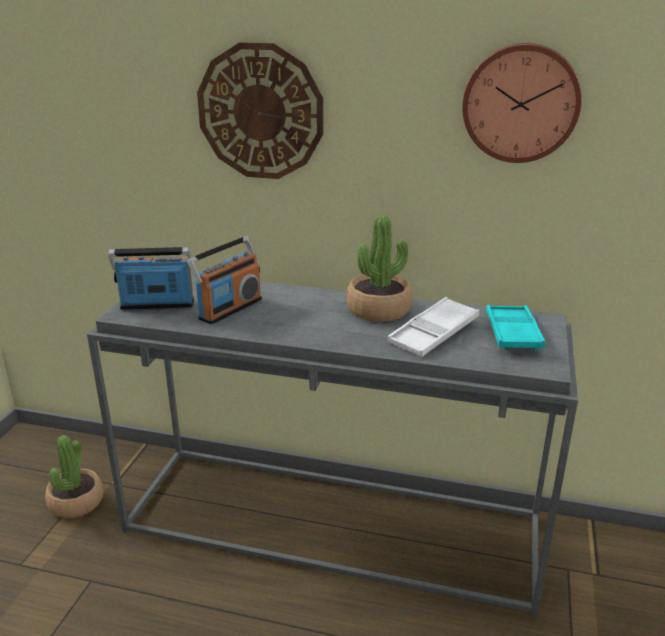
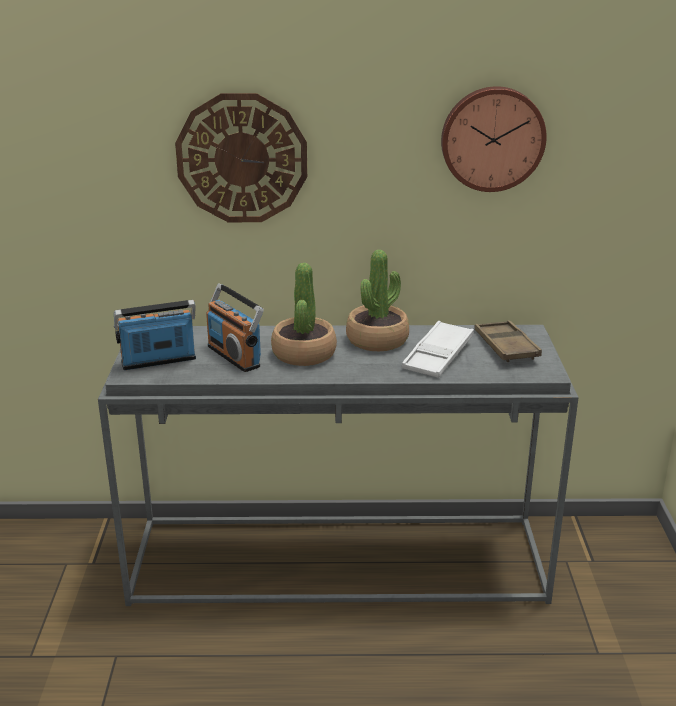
camera: 15 degrees left, 0 degrees up
(76, 502) = (59, 587): potted plant -> potted plant (303, 354)
(230, 309) = (234, 356): radio -> radio turned 120 degrees clockwise
(512, 333) = (506, 347): turquoise tray -> brown tray

